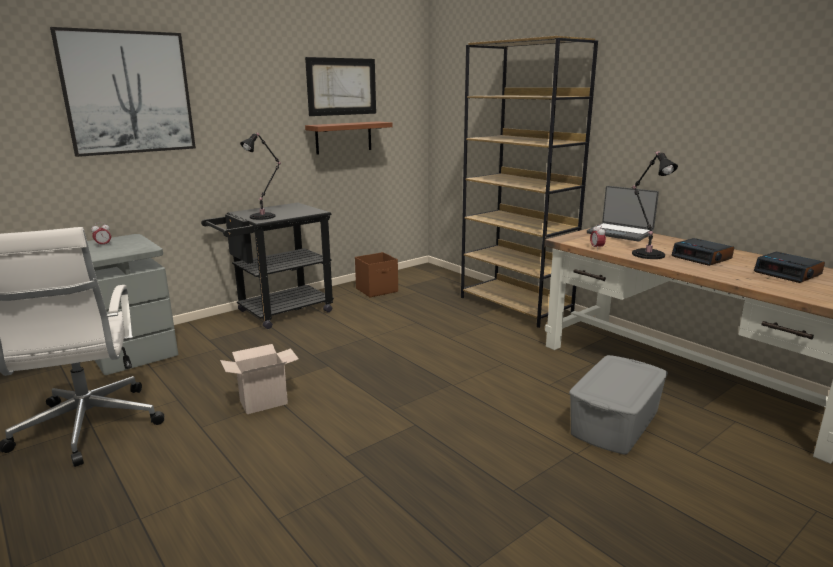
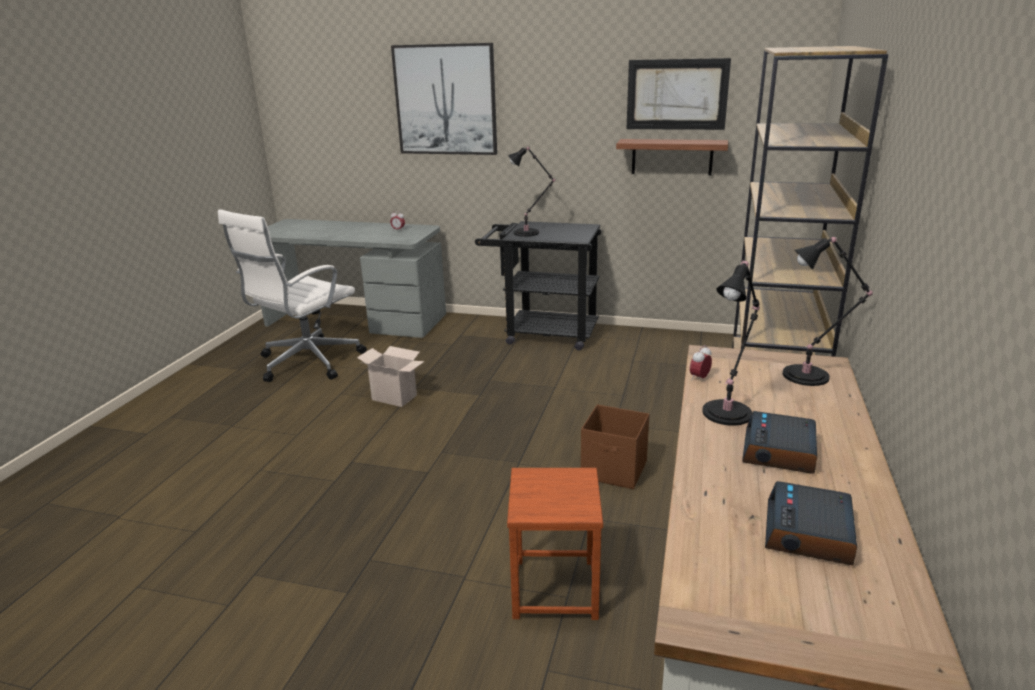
camera: 55 degrees right, 5 degrees up
(377, 290) = (664, 347): brown storage box -> brown storage box (614, 470)
(614, 422) = (554, 588): grey storage box -> brown stool
(620, 233) = (809, 376): laptop -> black table lamp

